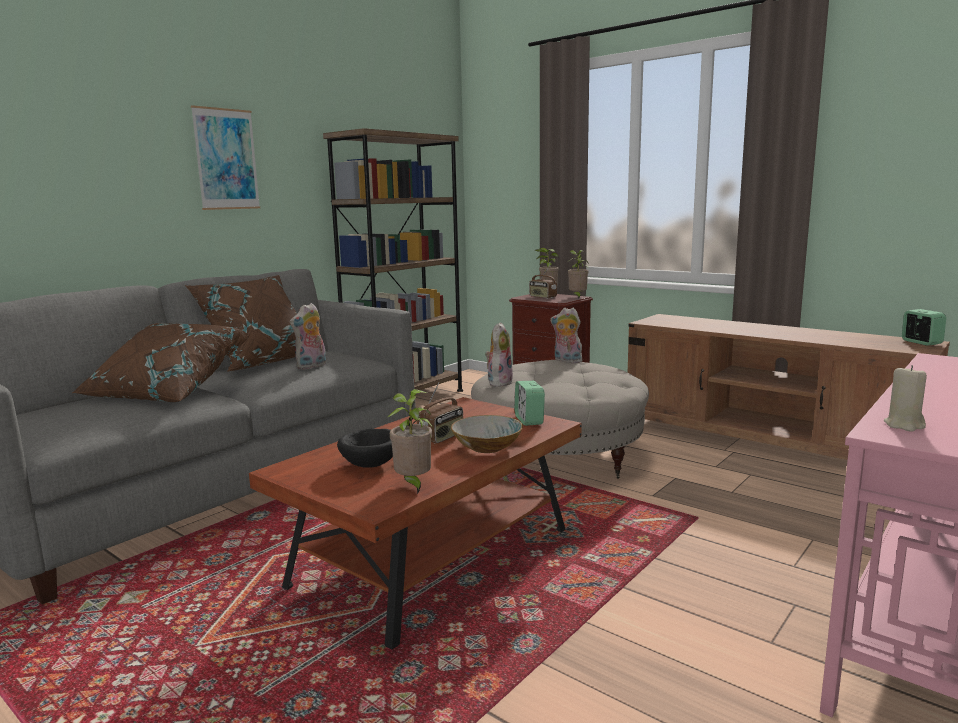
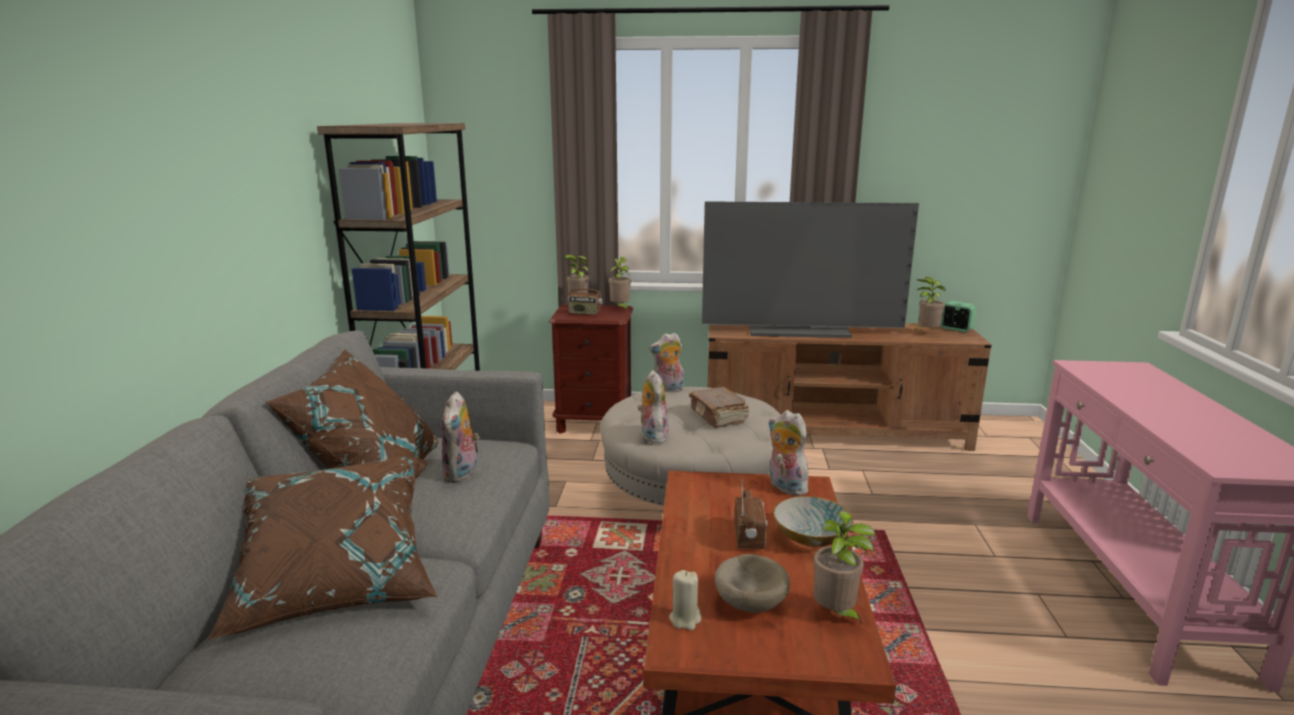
camera: 35 degrees left, 5 degrees up
(226, 159) = (221, 181): picture -> none
(370, 464) = (749, 602): black bowl -> beige bowl
(529, 420) = (784, 487): alarm clock -> plush toy
(570, 379) = (718, 417): none -> brown book
(728, 326) = (799, 330): none -> television
(872, 341) = (926, 333): none -> potted plant
(904, 425) = (1212, 453): beige candle -> beige candle (685, 619)

